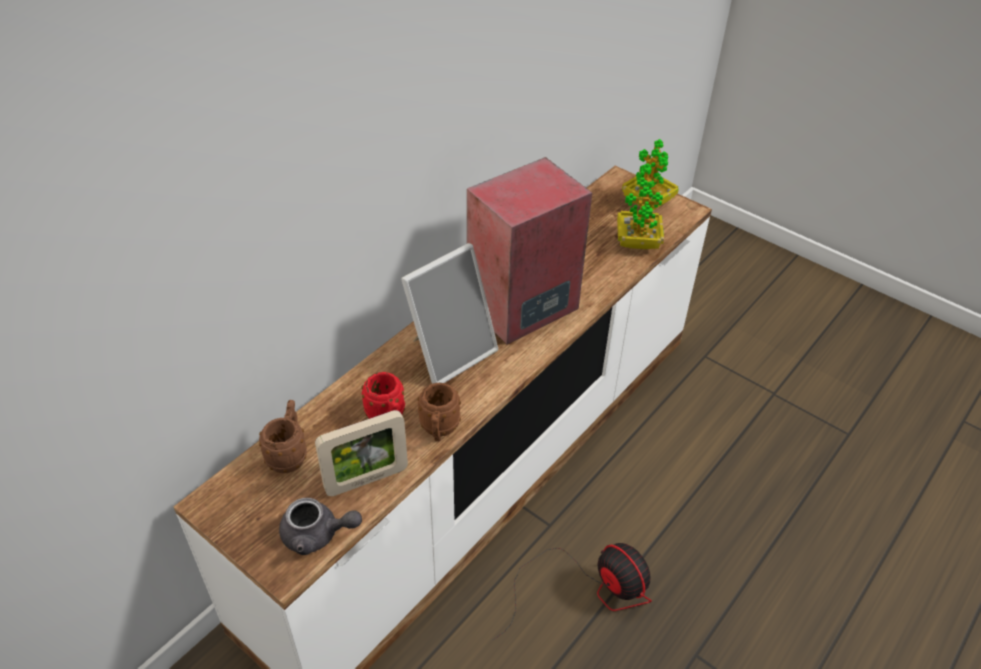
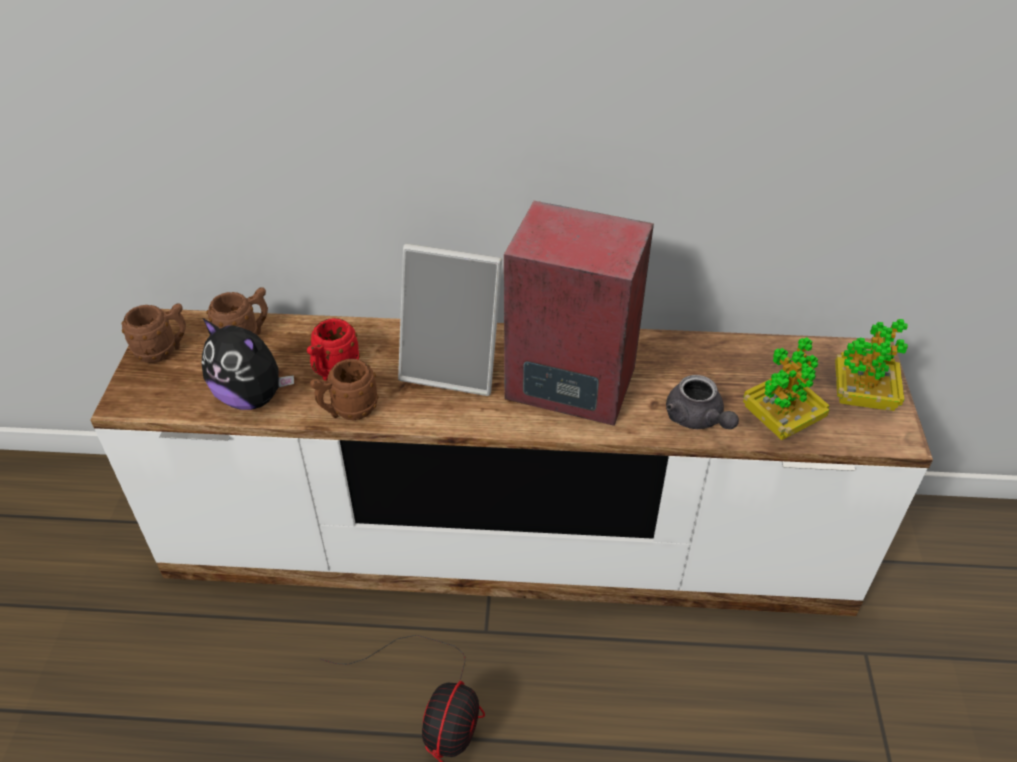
camera: 55 degrees right, 0 degrees up
(247, 516) = (164, 350): none -> brown mug
(317, 535) = (171, 400): grey teapot -> grey teapot (697, 419)
(366, 480) = (252, 397): picture frame -> plush toy

